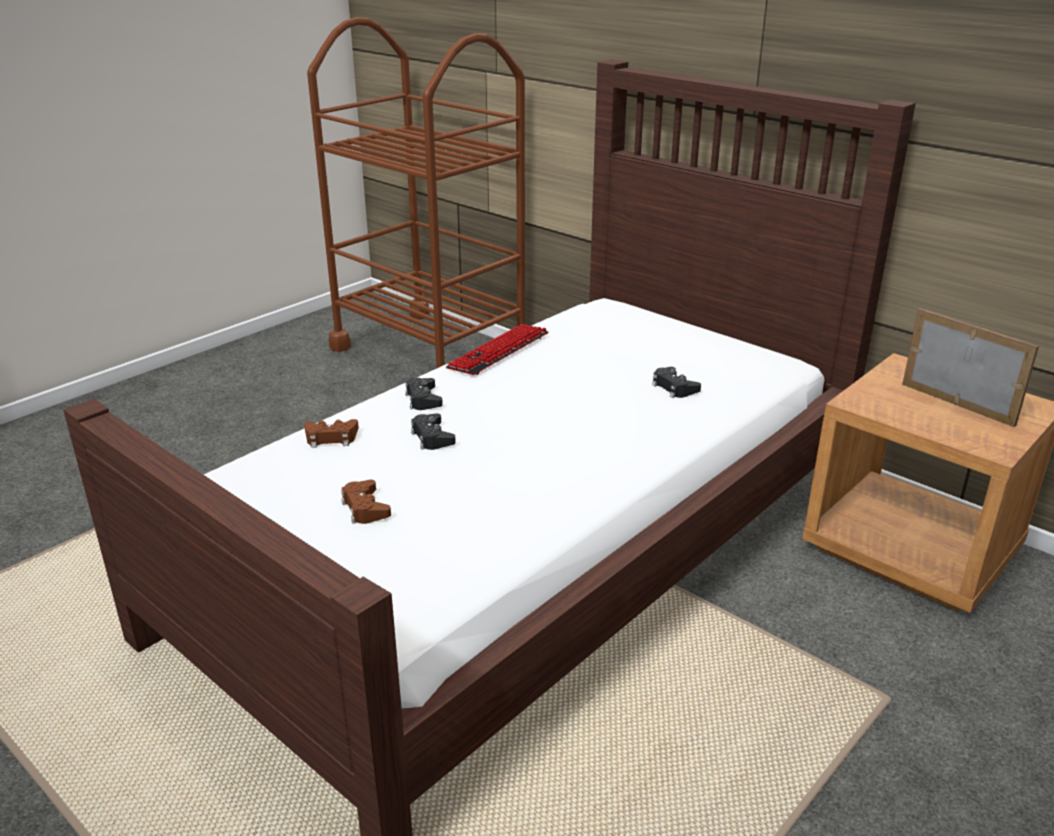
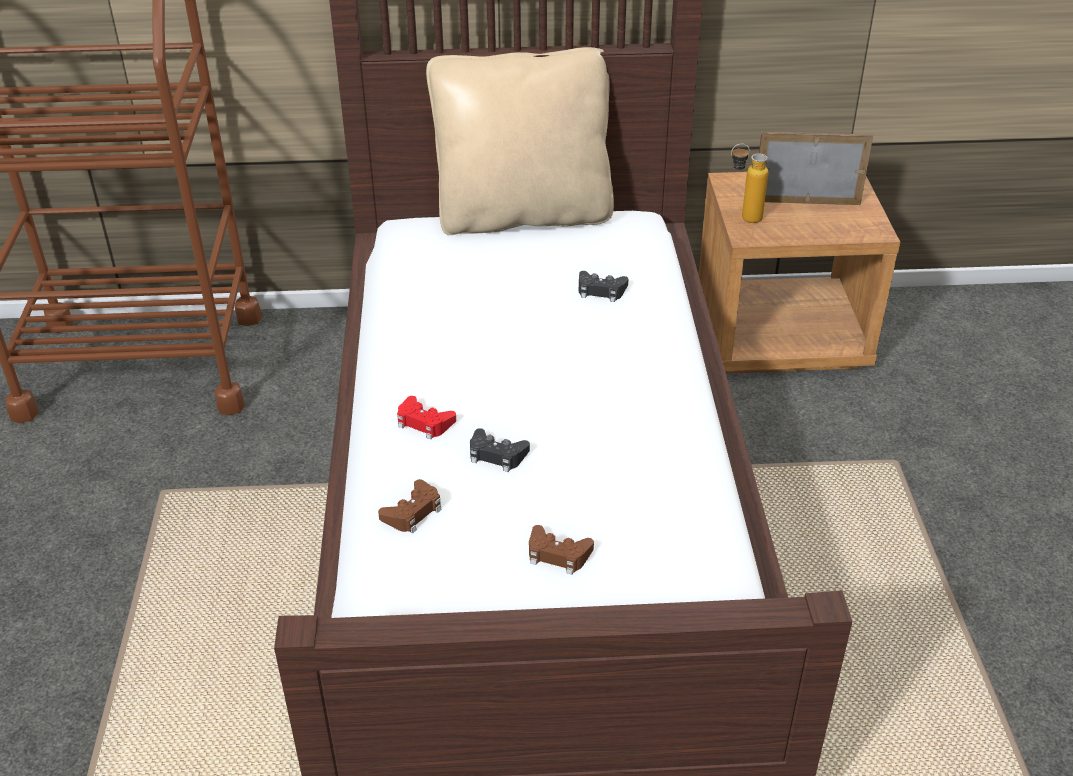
camera: 45 degrees left, 10 degrees up
(423, 399) = (424, 423): black game controller -> red game controller
(498, 352) = (405, 333): keyboard -> none
(699, 327) = (523, 215): none -> beige pillow
(870, 390) = (743, 218): none -> bottle

